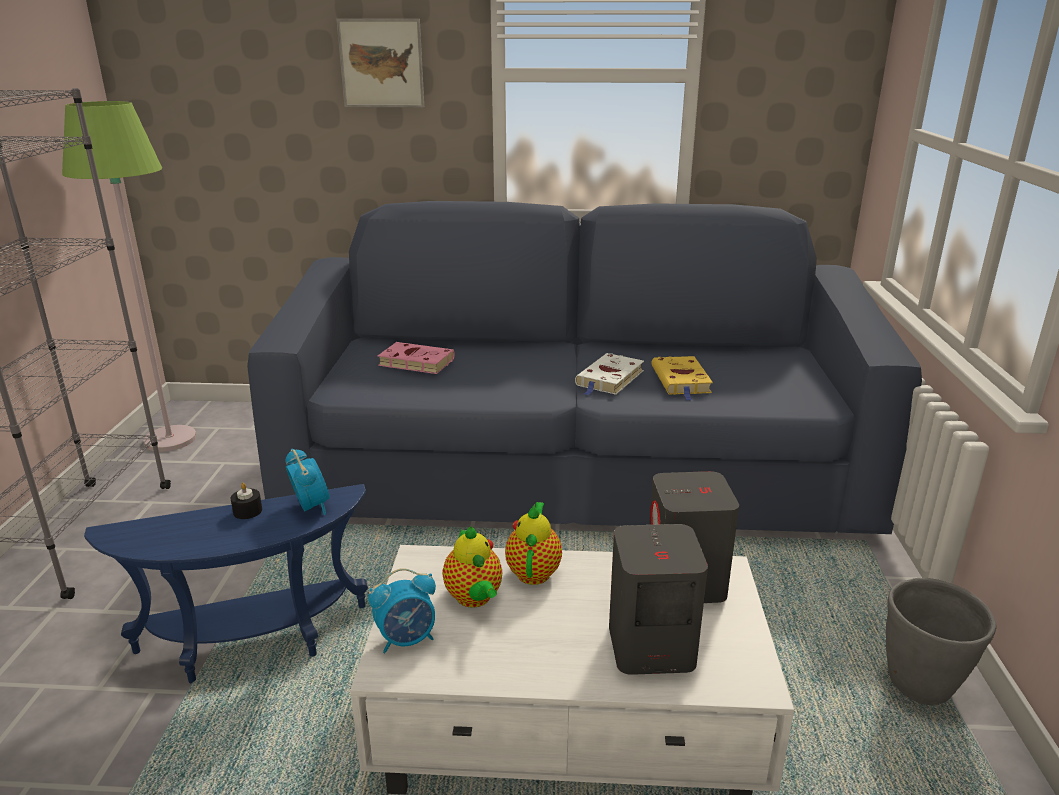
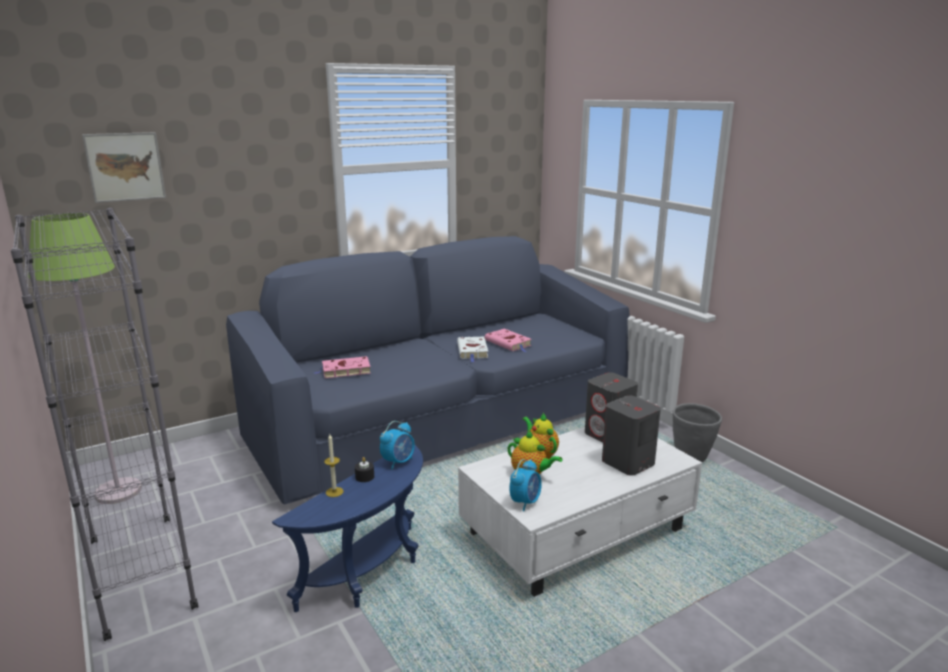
camera: 35 degrees left, 5 degrees down
(190, 517) = (334, 492): none -> candle
(311, 506) = (398, 462): alarm clock -> alarm clock turned 105 degrees clockwise
(381, 63) = (257, 168): picture -> picture (125, 167)
(681, 381) = (509, 343): yellow book -> pink book

